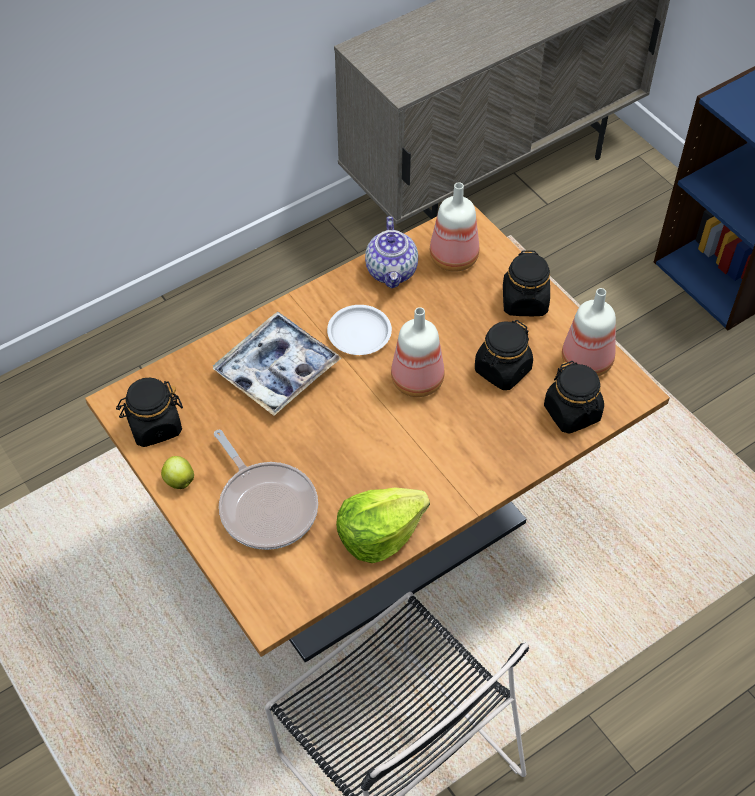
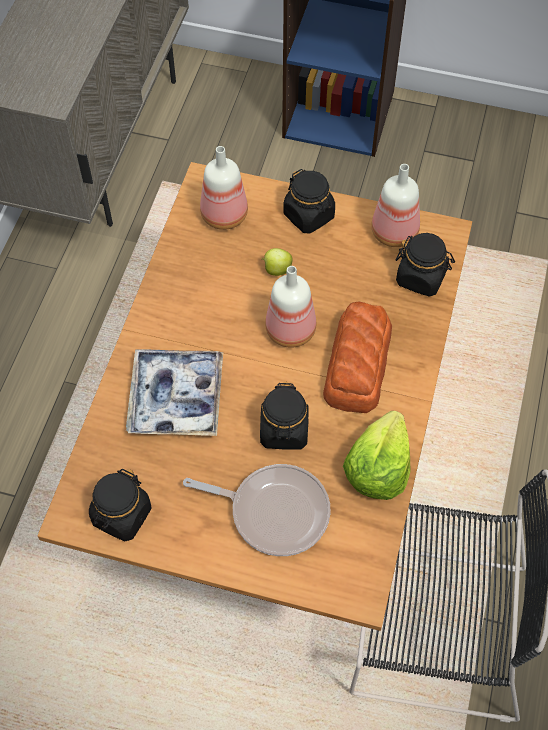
camera: 40 degrees left, 5 degrees up
(179, 480) = (186, 544): apple -> apple (276, 270)
(360, 333) = (211, 323): white plate -> none
(392, 271) = (188, 256): teapot -> none
(444, 443) = (356, 364): none -> bread
(502, 370) = (343, 279): black jar -> black jar (284, 430)

